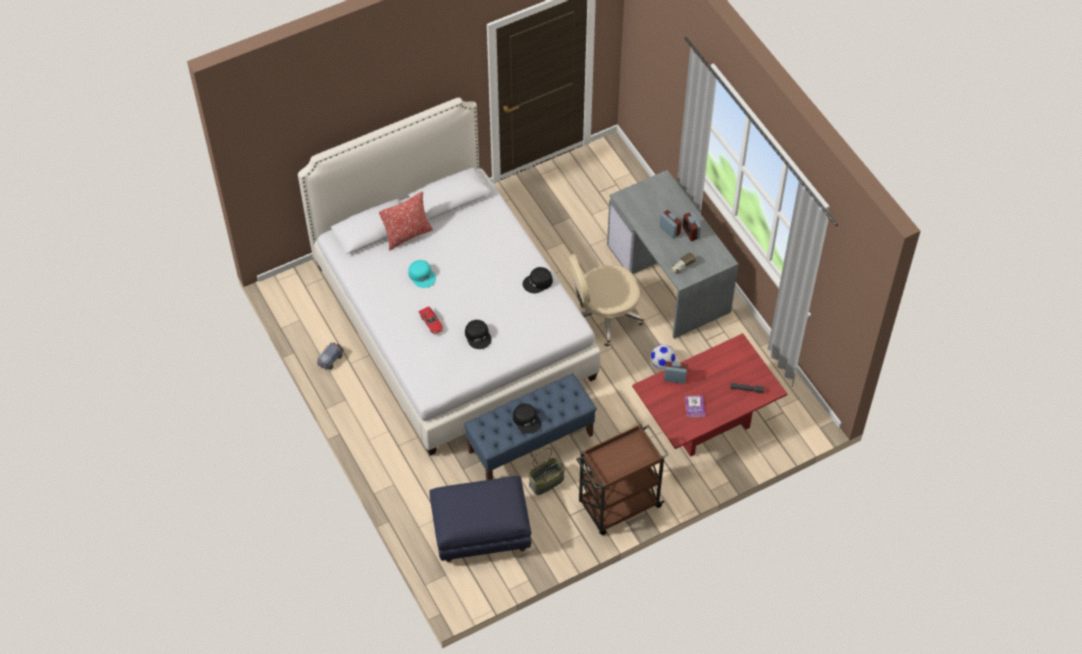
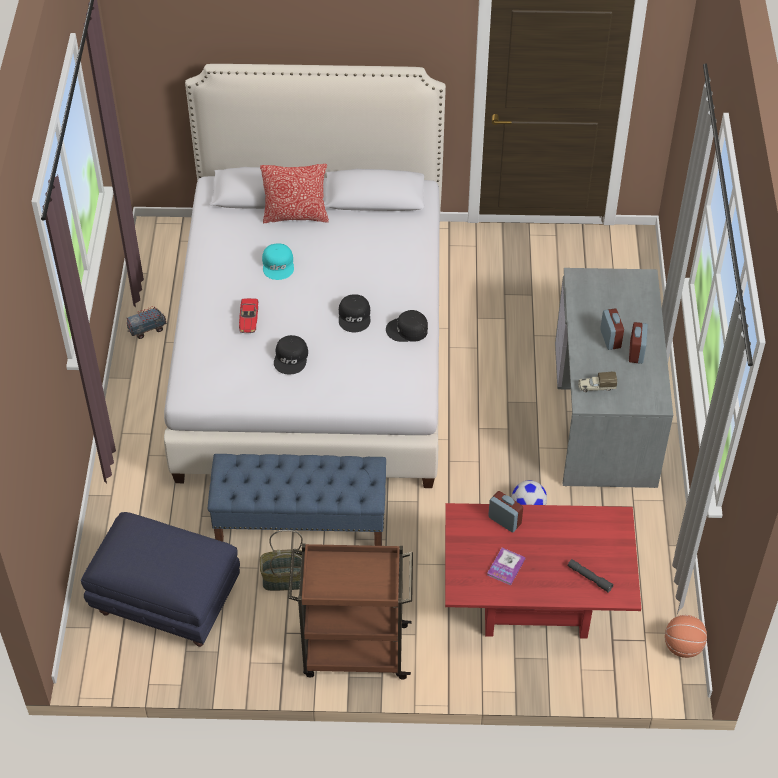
camera: 30 degrees right, 5 degrees down
(527, 420) = (287, 484): black cap -> black cap (355, 316)
(603, 315) = (494, 420): beige office chair -> none
(806, 405) = (683, 646): none -> basketball

